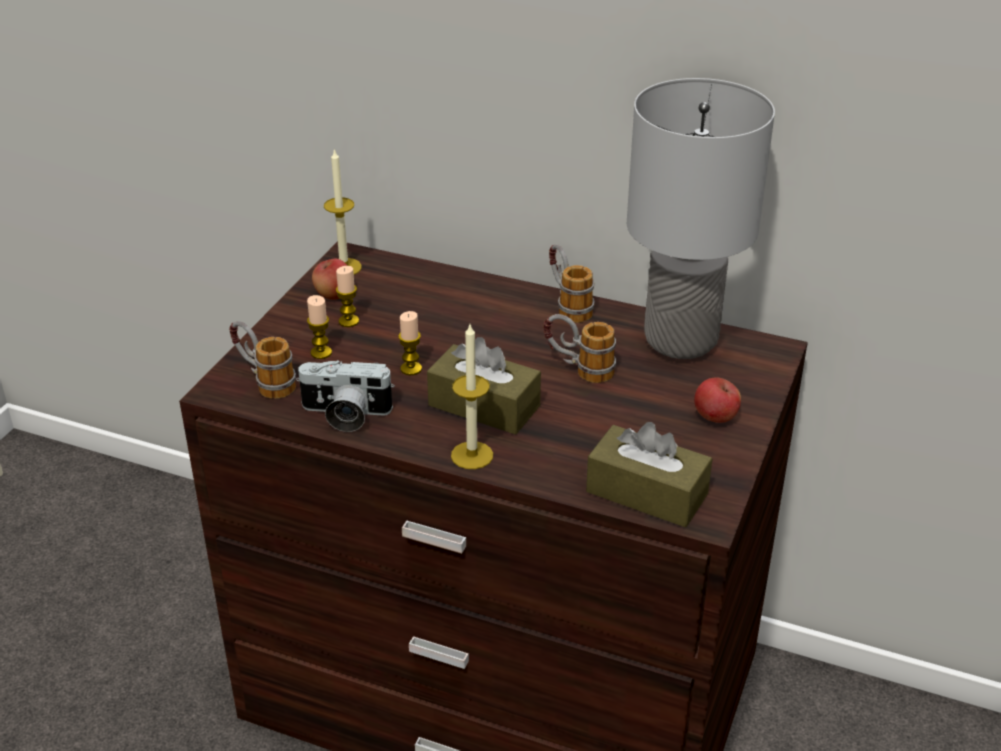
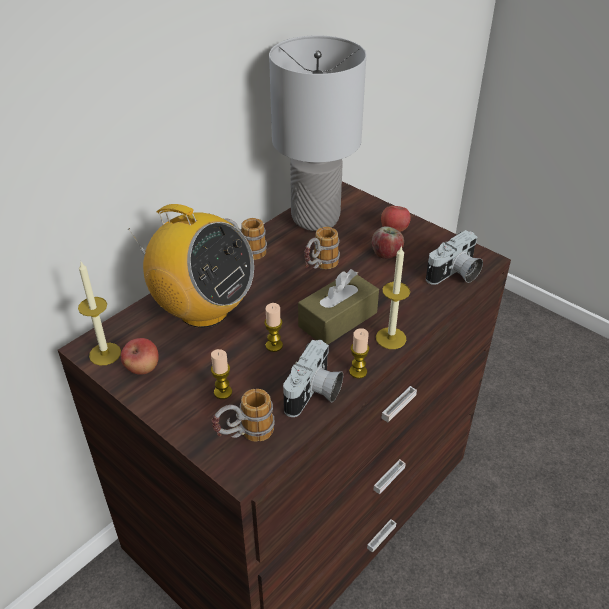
camera: 70 degrees left, 5 degrees up
(348, 321) = (188, 367): candle -> candle (358, 372)
(444, 306) = (203, 310): none -> radio
(647, 493) = (455, 274): brown tissue box -> camera
(650, 421) = (386, 254): none -> apple

